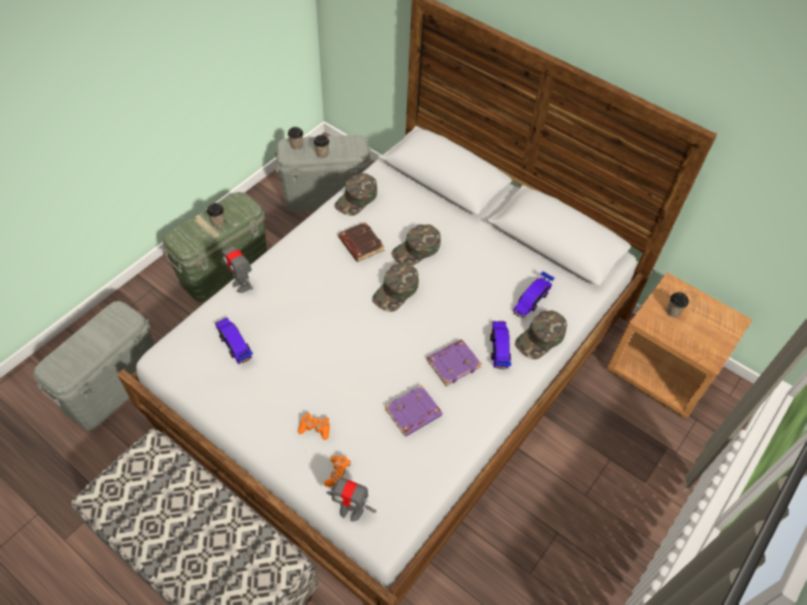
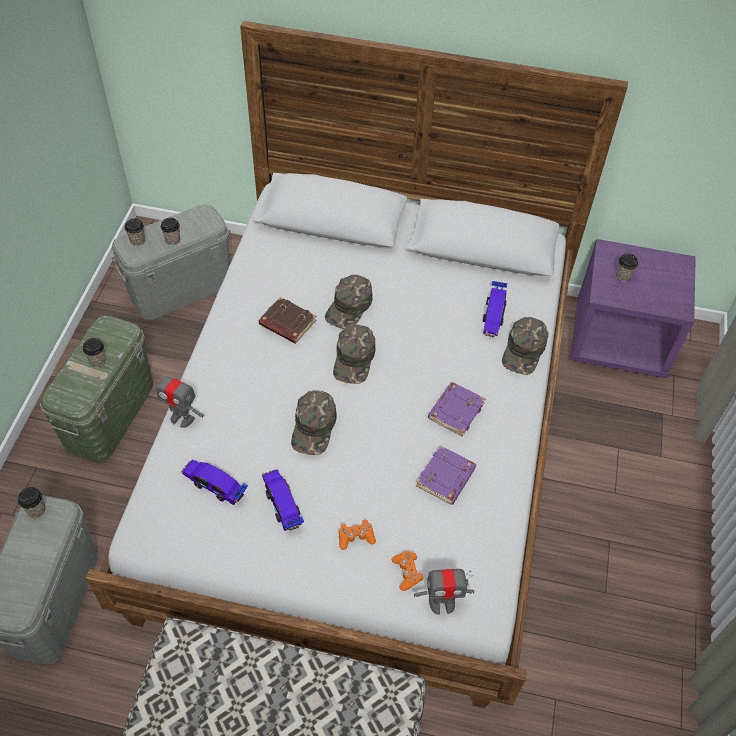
camera: 25 degrees left, 0 degrees up
(115, 312) = (36, 509): none -> cup
(356, 199) = (253, 275): green cap -> green cap (314, 427)
(499, 347) = (490, 375): toy car -> toy car (282, 503)
(662, 370) = (619, 340): brown nightstand -> purple nightstand

